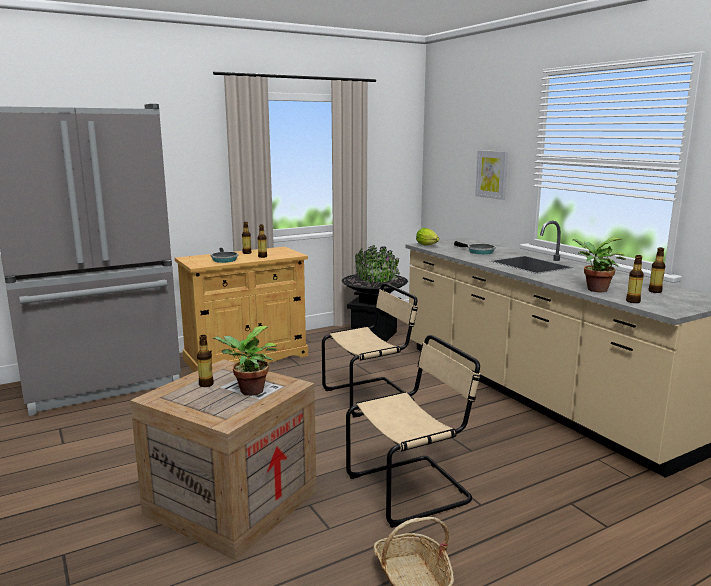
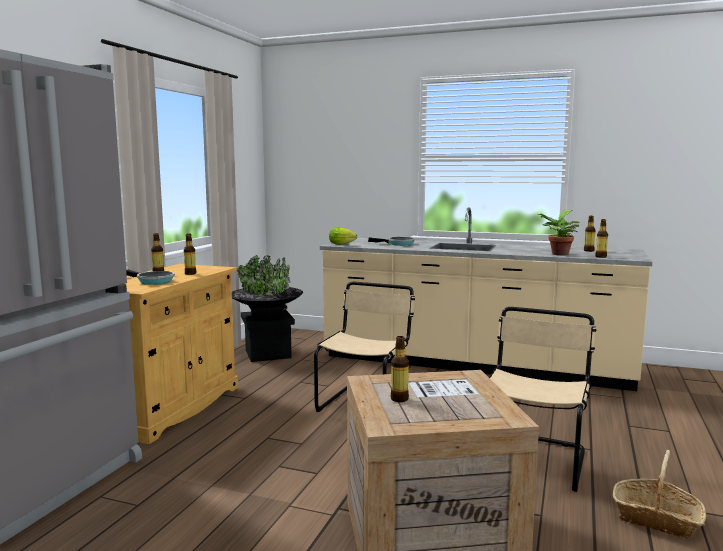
camera: 40 degrees left, 5 degrees down
(248, 392) = (454, 391): potted plant -> none
(492, 174) = (365, 174): picture -> none

